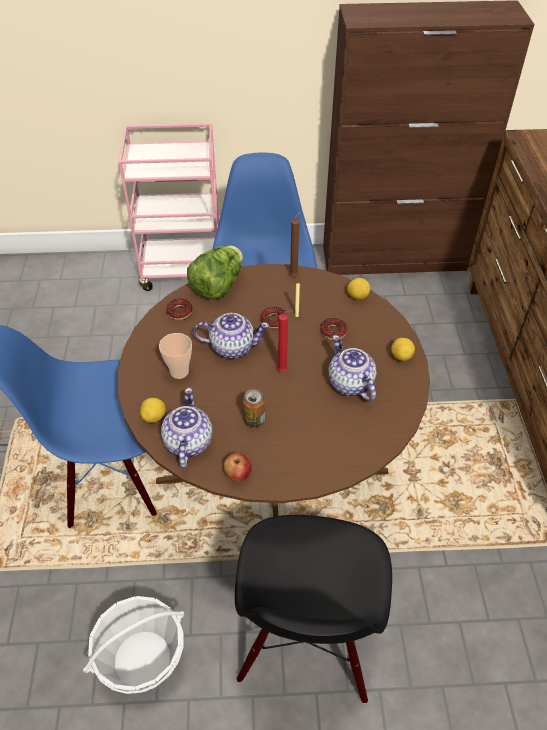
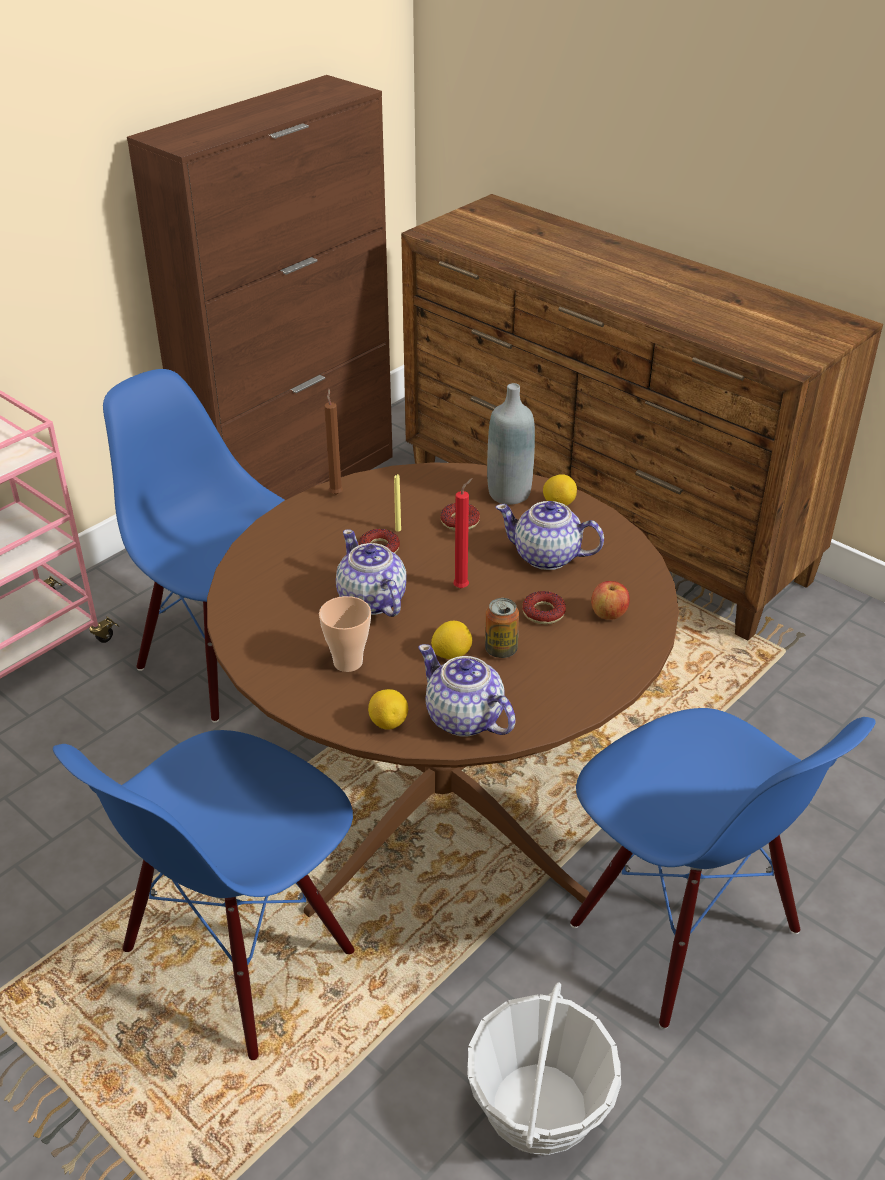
camera: 45 degrees left, 10 degrees down
(179, 312) = (252, 606): donut -> donut (543, 612)
(218, 286) = (260, 553): lettuce -> none
(232, 347) = (371, 601): teapot -> teapot turned 75 degrees counterclockwise
(238, 475) = (560, 708): apple -> apple (608, 614)
(306, 643) = (682, 930): black chair -> blue chair
(357, 296) = (436, 475): lemon -> lemon (451, 654)
(381, 332) = (509, 494): none -> grey bottle

